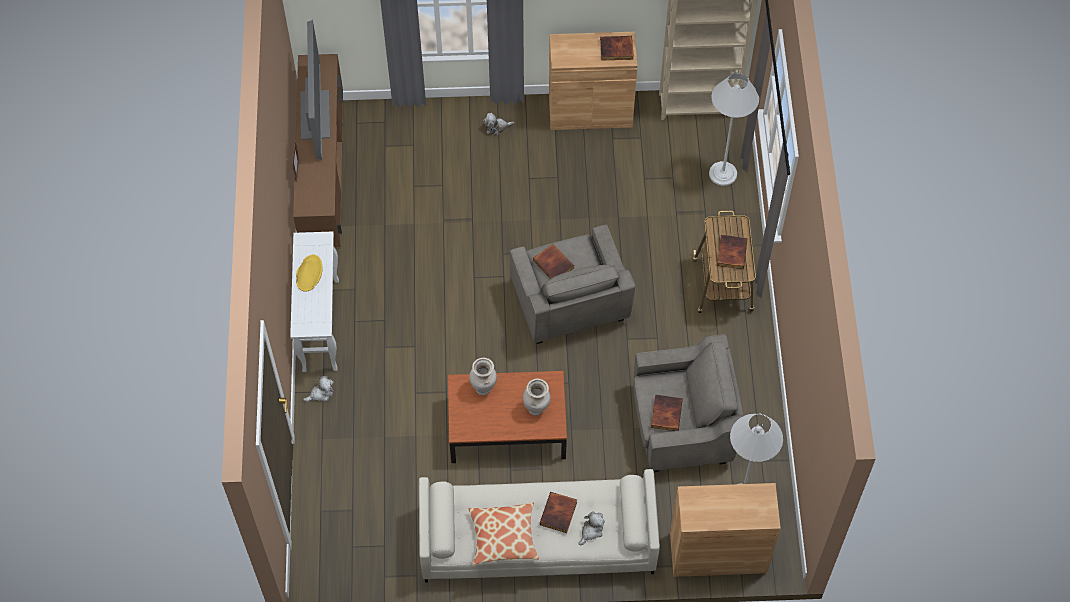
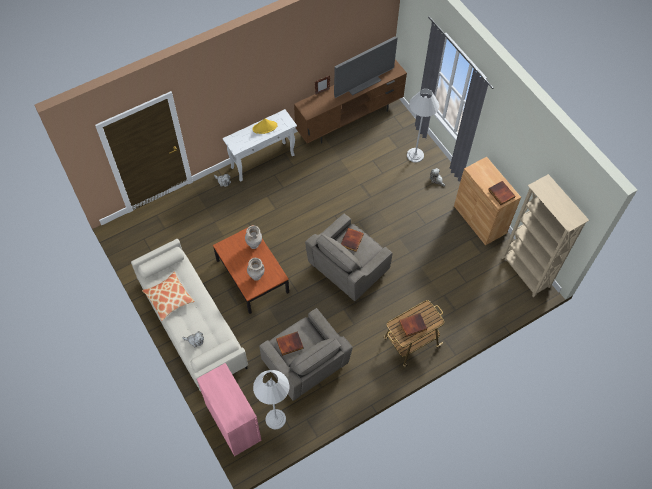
camera: 60 degrees right, 0 degrees up
(559, 514) = (197, 319): book -> none
(718, 553) = (233, 422): brown cabinet -> pink cabinet
(723, 173) = (488, 307): white floor lamp -> white floor lamp (415, 155)

